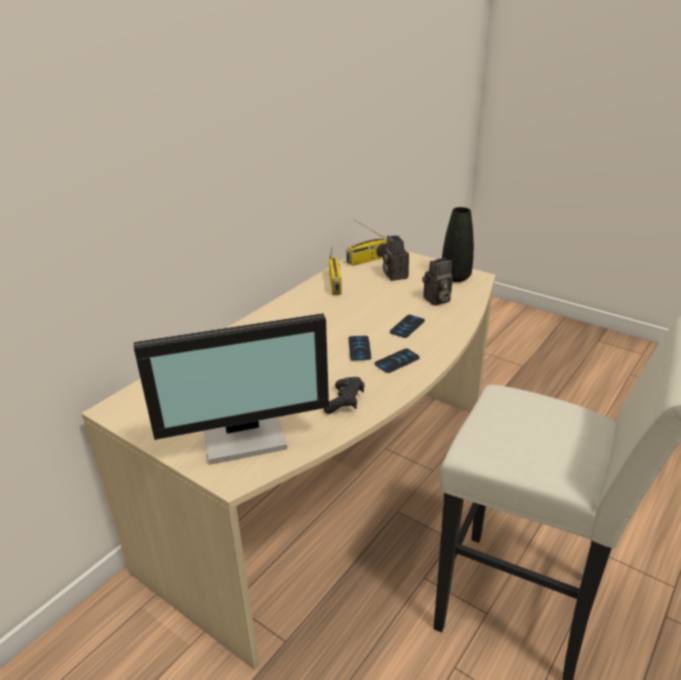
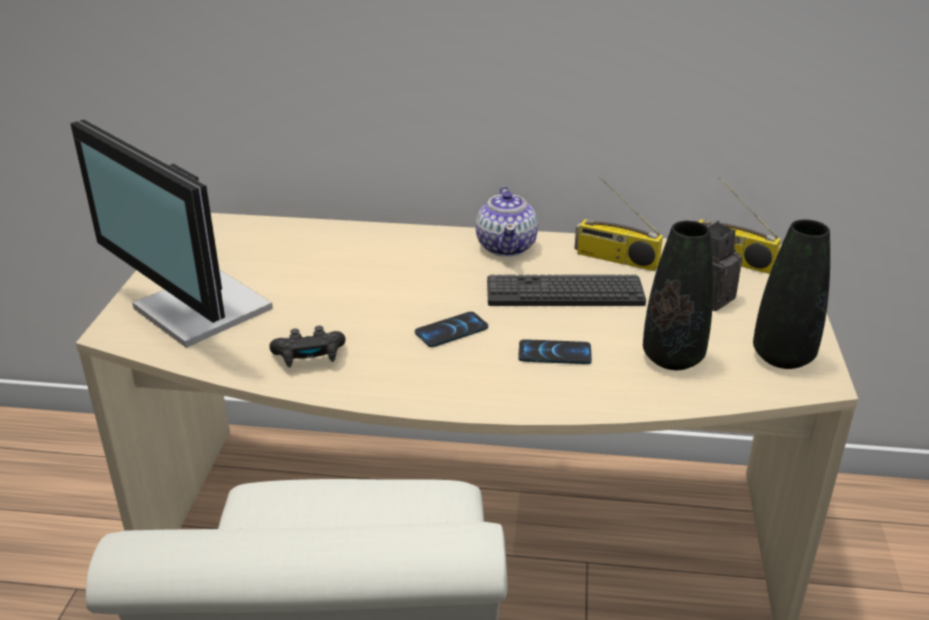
camera: 60 degrees right, 0 degrees up
(289, 308) = (507, 246): none -> teapot
(336, 284) = (615, 259): radio -> radio turned 60 degrees clockwise
(354, 307) = (564, 293): none -> keyboard
(397, 361) = (445, 371): phone -> none
(436, 300) = (672, 358): camera -> black vase

